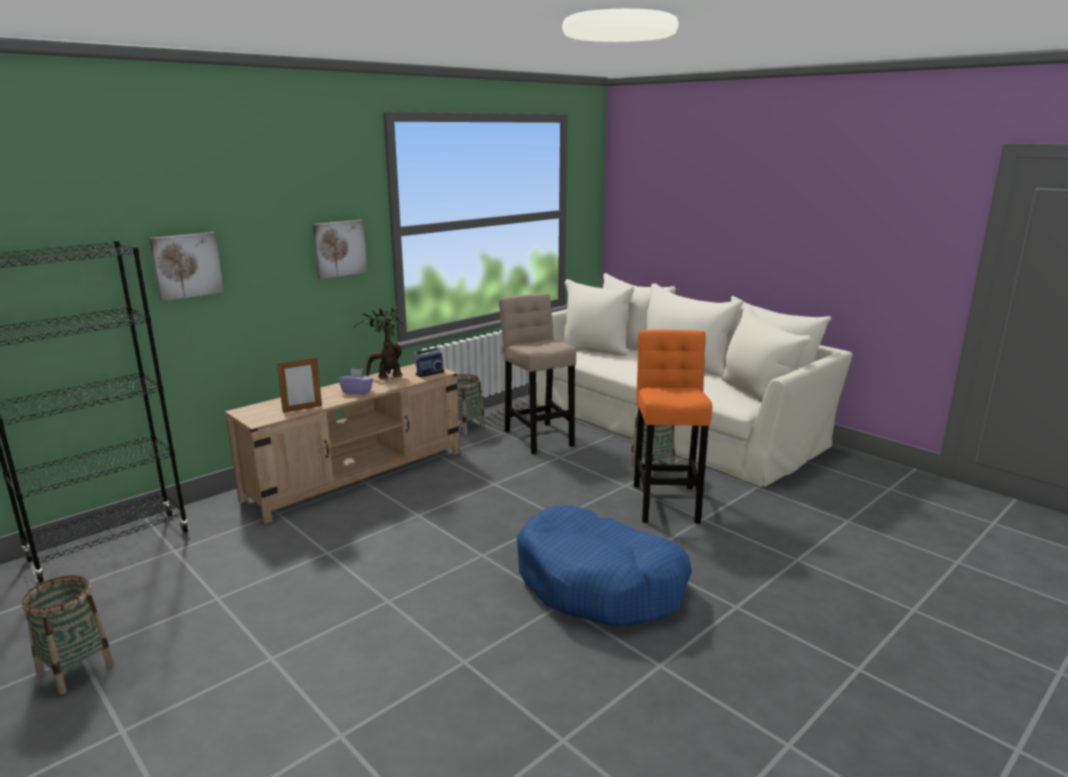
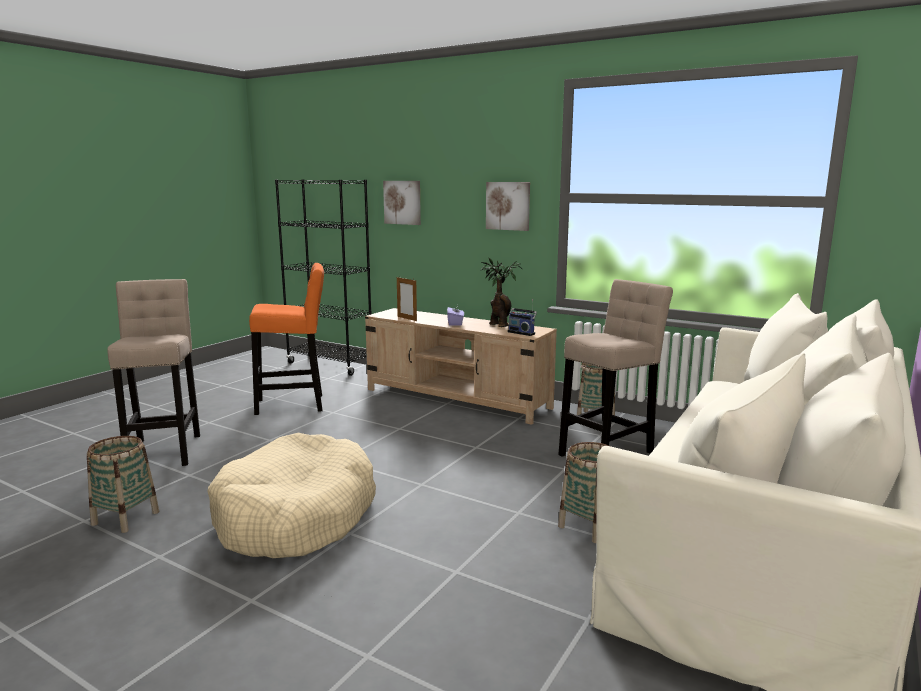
camera: 75 degrees right, 5 degrees down
(76, 669) = (209, 387): basket -> basket (125, 518)
(361, 693) = (165, 450): none -> beige stool
(599, 583) = (296, 516): blue dog bed -> beige dog bed
(666, 501) = (493, 542): orange stool -> orange stool (294, 405)

